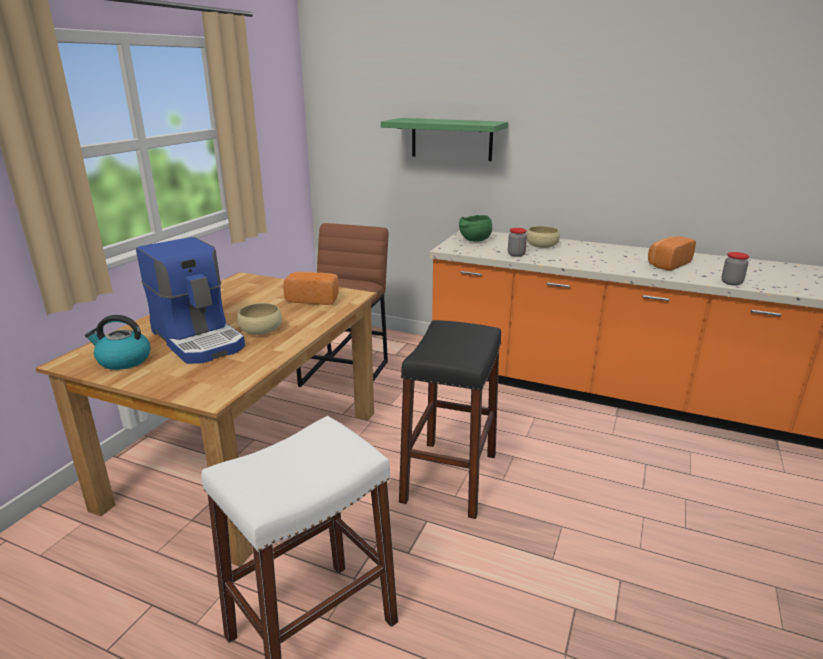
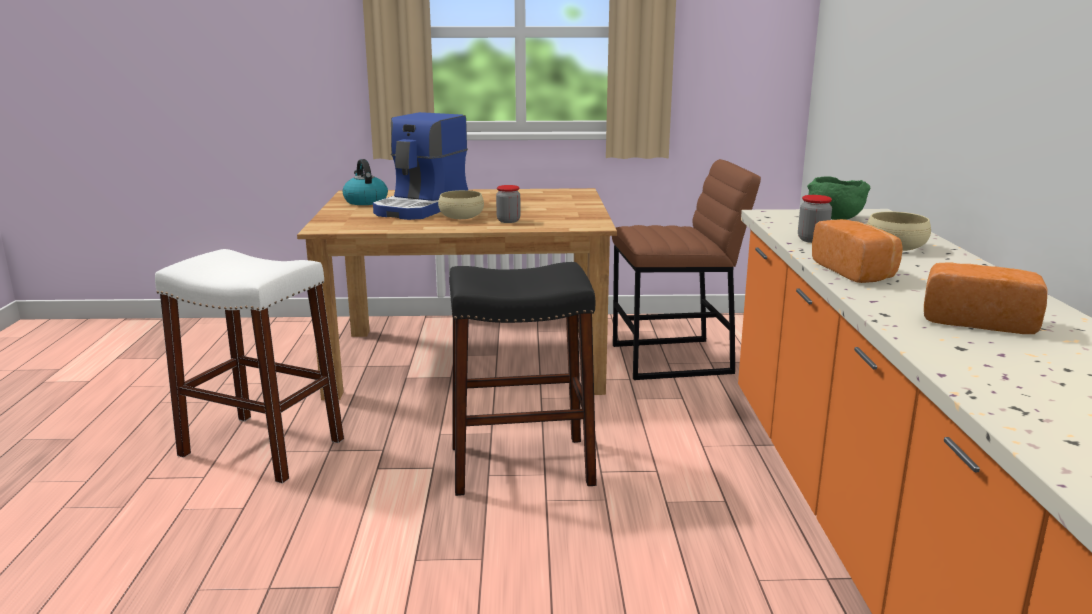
camera: 65 degrees right, 5 degrees down
(314, 299) = (559, 216): bread -> bread (856, 271)
(451, 139) = (904, 59): green shelf -> none
(731, 282) = (959, 369): jar -> jar (508, 221)

